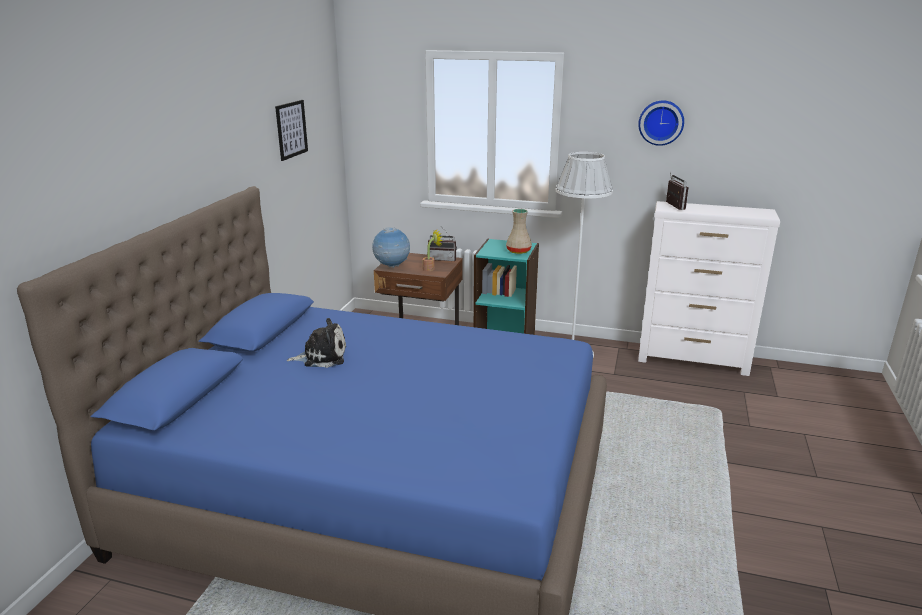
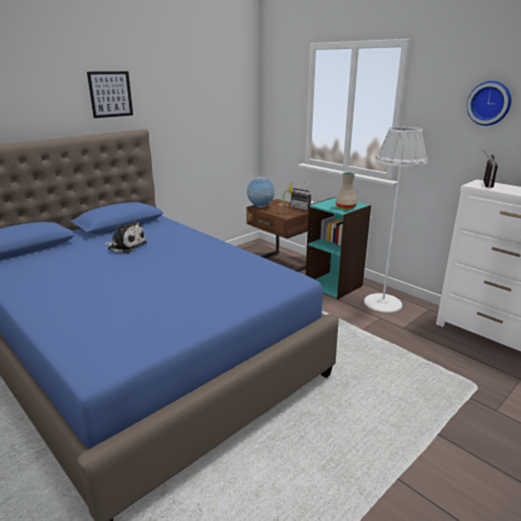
camera: 30 degrees right, 0 degrees up
(291, 129) = (199, 97): picture -> picture (110, 94)

